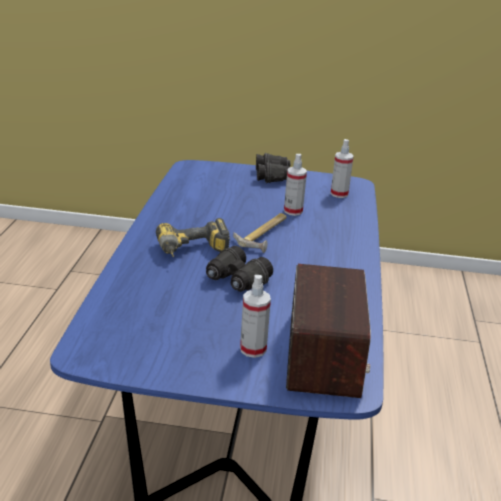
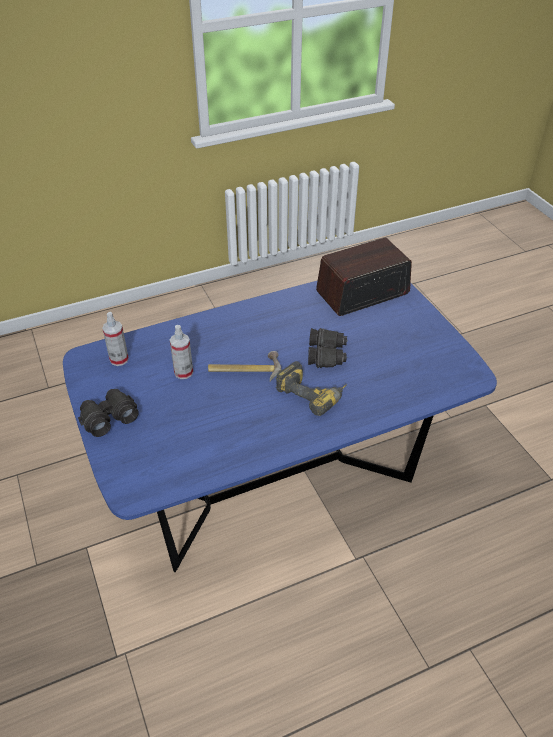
camera: 120 degrees left, 15 degrees up
(253, 349) = (389, 317): spray bottle -> none

